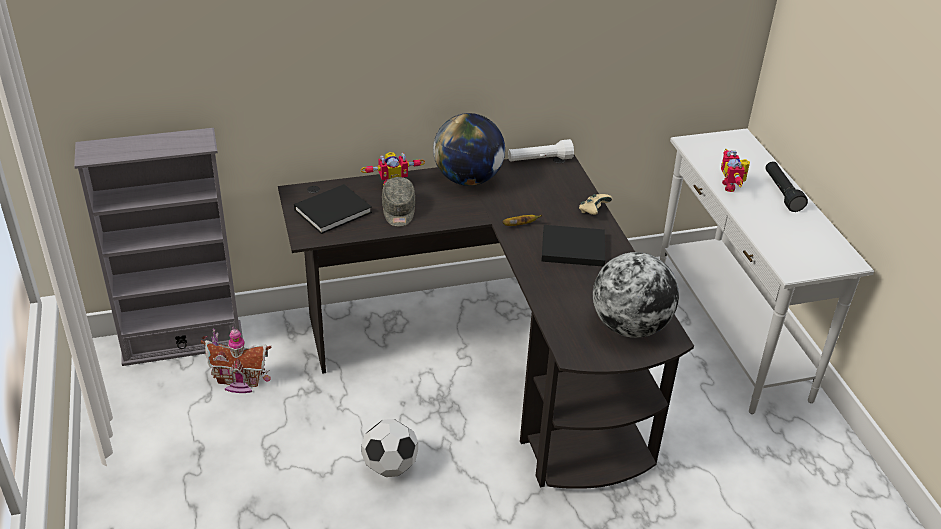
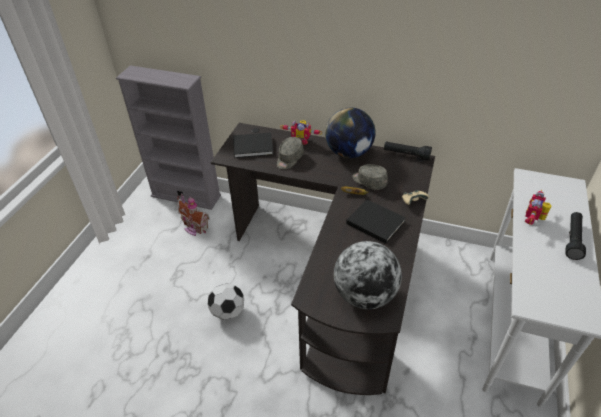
camera: 35 degrees right, 5 degrees up
(524, 205) = (369, 181): none -> grey cap
(539, 160) = (406, 155): white flashlight -> black flashlight

